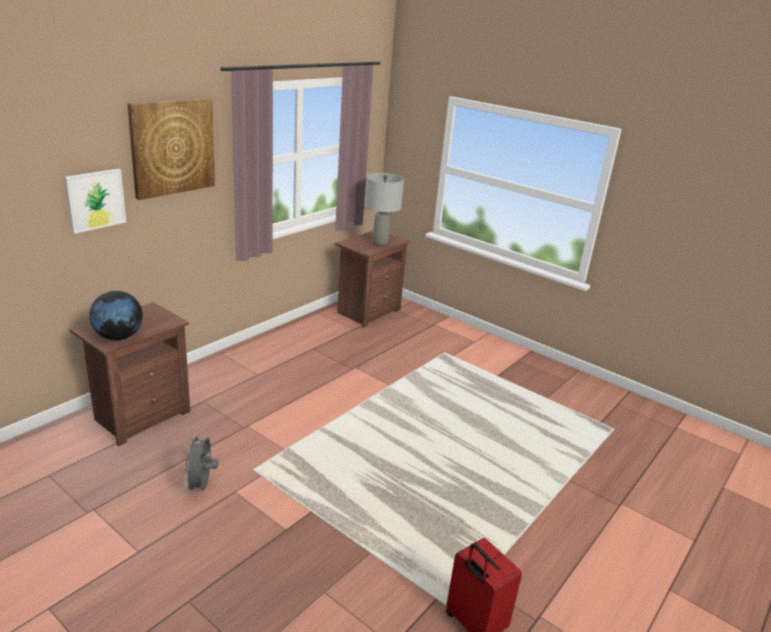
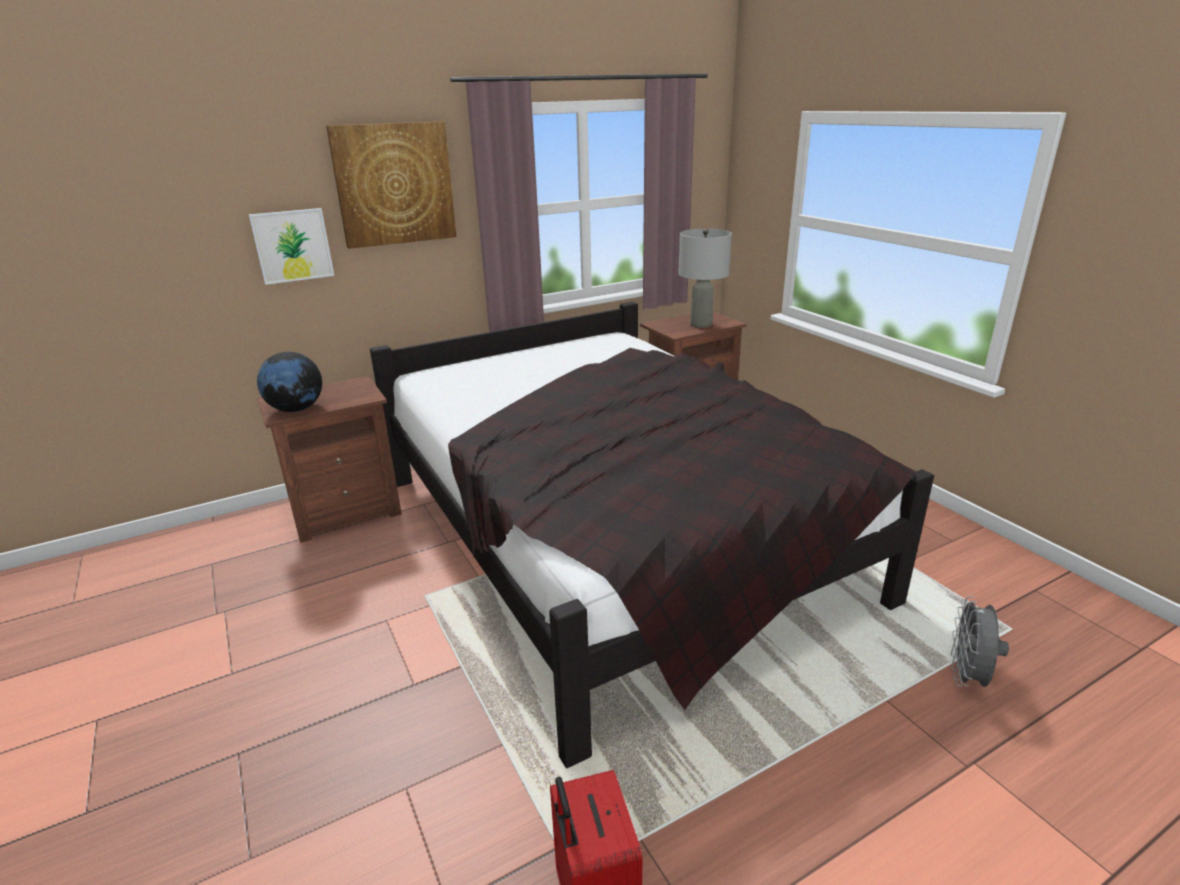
camera: 25 degrees right, 0 degrees up
(201, 486) = (353, 606): grey fan -> grey fan (967, 677)
(363, 405) = (614, 535): none -> black bed

